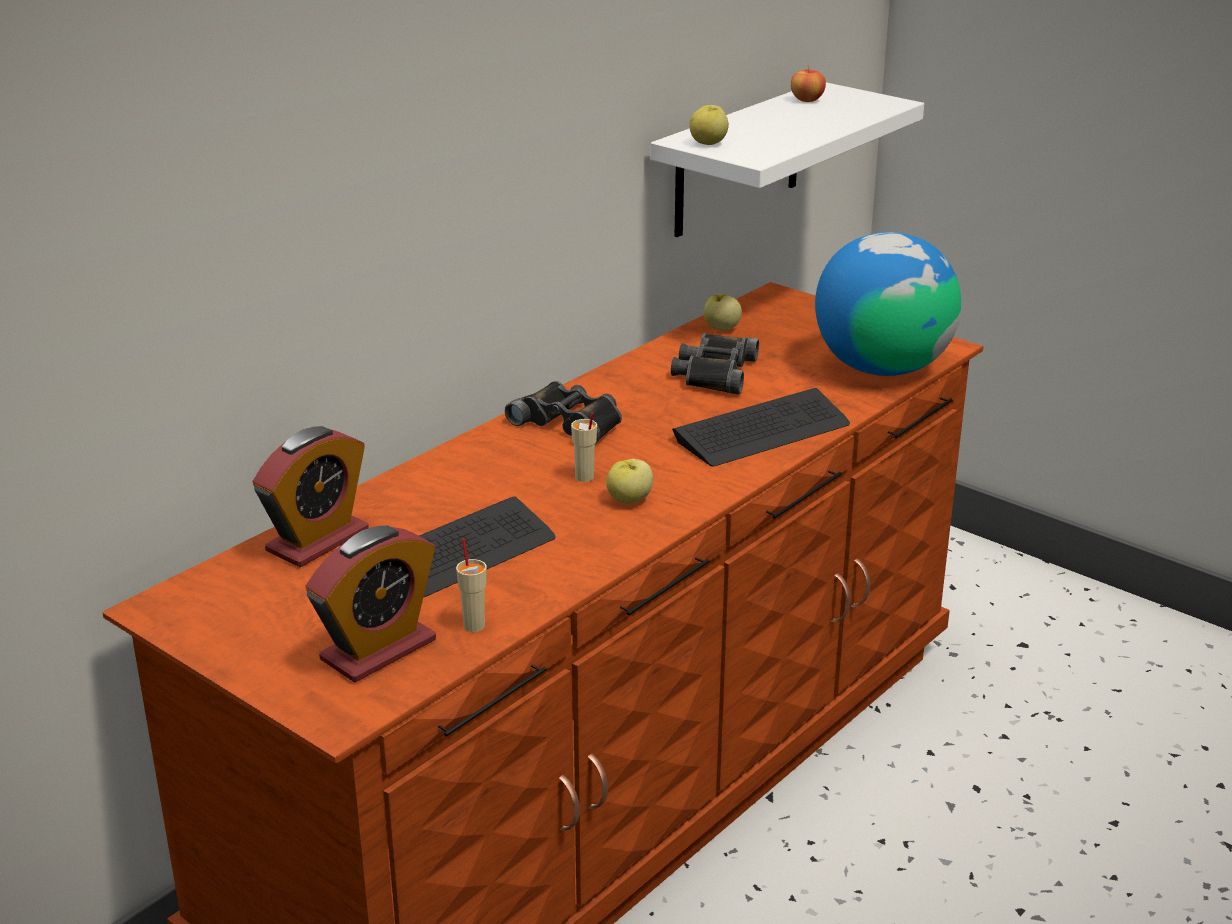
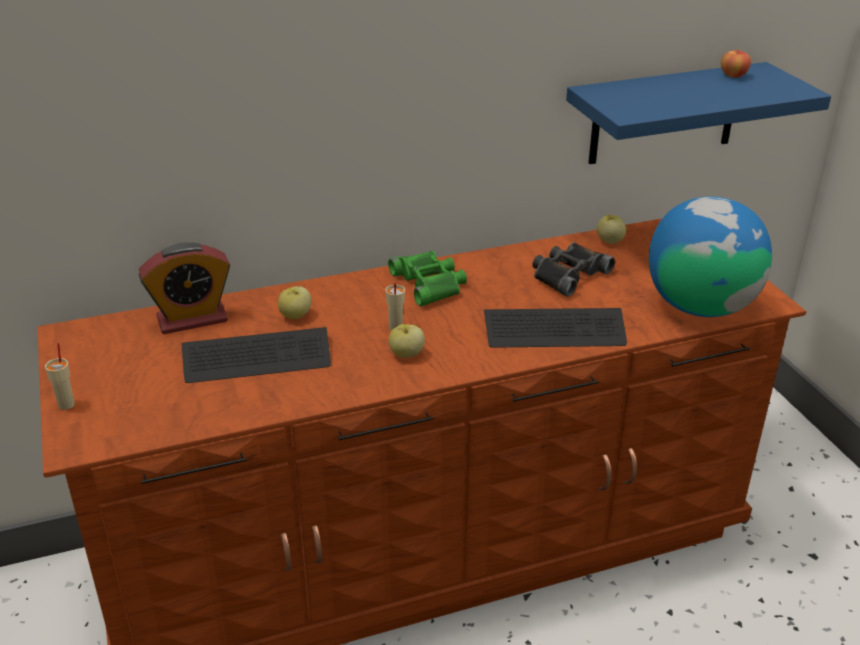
camera: 30 degrees right, 5 degrees up
(378, 650) = (143, 408): alarm clock -> none
(474, 625) = (214, 412): beige cup -> beige cup (67, 404)
(570, 422) = (430, 283): black binoculars -> green binoculars
(709, 143) = (608, 96): apple -> apple (295, 316)
(738, 160) = (664, 114): white shelf -> blue shelf

